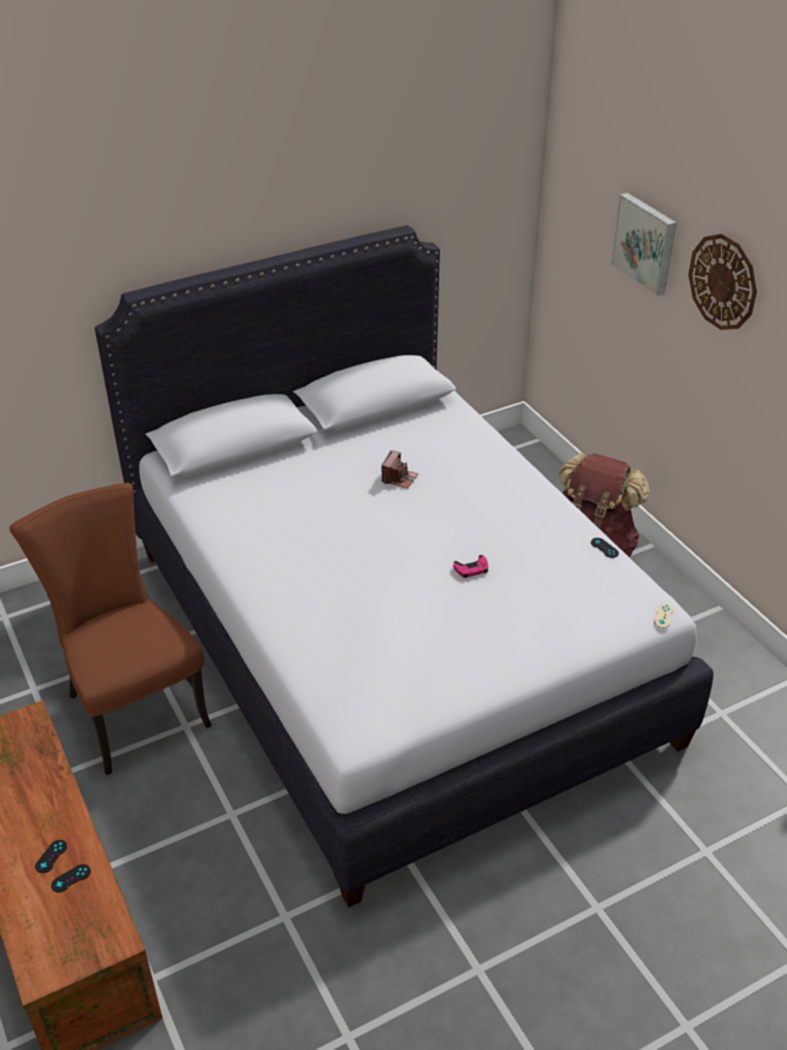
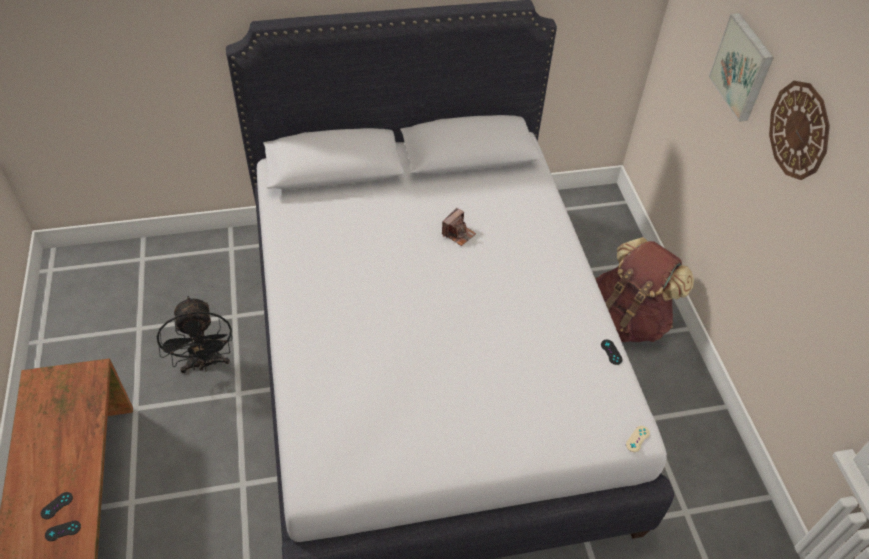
camera: 15 degrees right, 10 degrees up
(132, 706) = (205, 364): brown chair -> black fan
(471, 569) = (483, 342): pink game controller -> none

